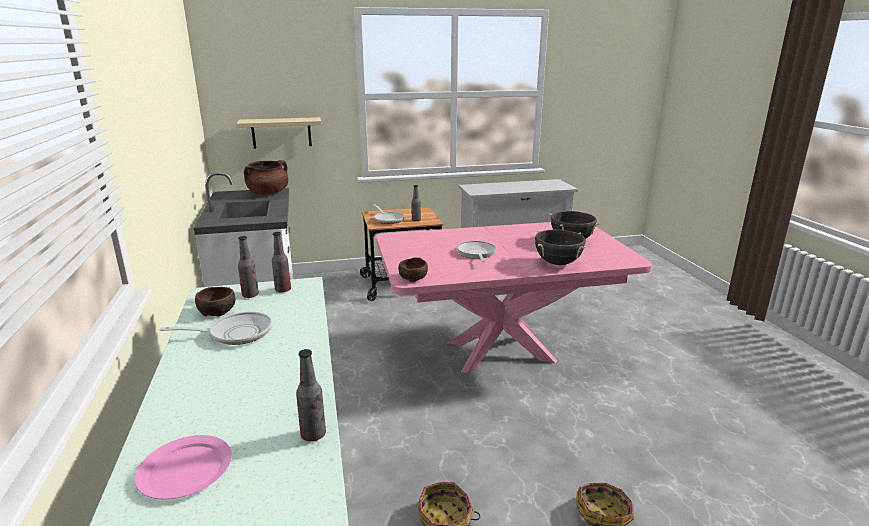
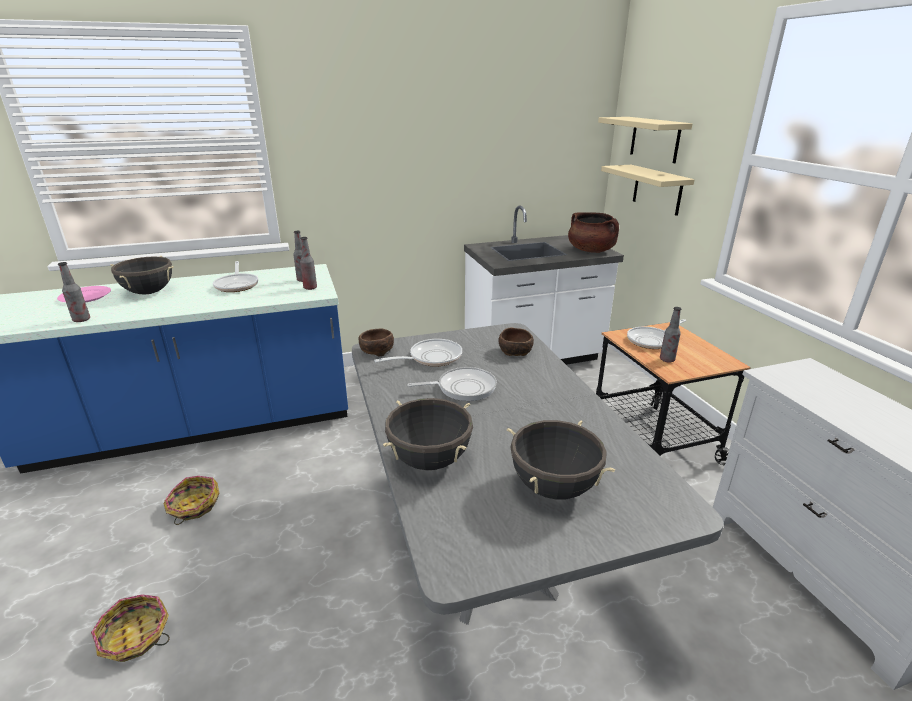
camera: 85 degrees right, 5 degrees up
(214, 400) = (149, 292): none -> black cooking pot
(218, 311) = (278, 275): brown bowl -> brown bowl (515, 352)
(264, 95) = (655, 139): none -> beige shelf
(430, 261) = (431, 358): none -> frying pan
(500, 351) = (486, 549): pink dining table -> grey dining table

